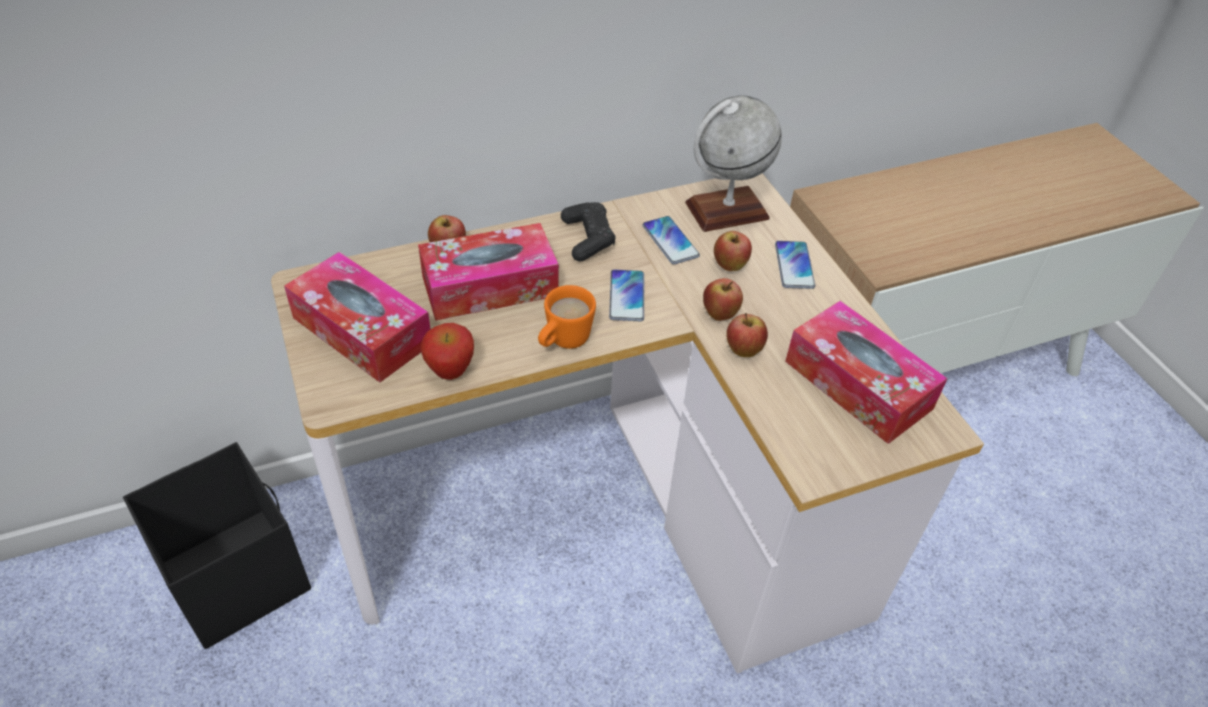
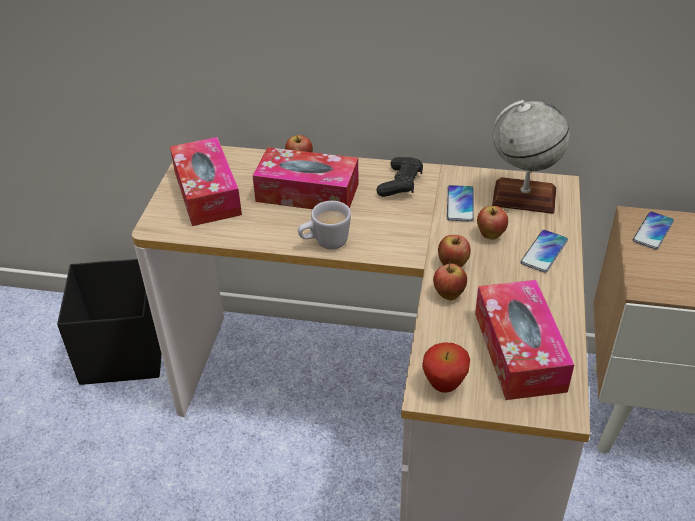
camera: 35 degrees right, 5 degrees down
(450, 372) = (238, 235): apple -> apple (444, 385)
(563, 342) = (325, 243): orange mug -> white mug
(627, 296) = (395, 230): phone -> phone (653, 231)

